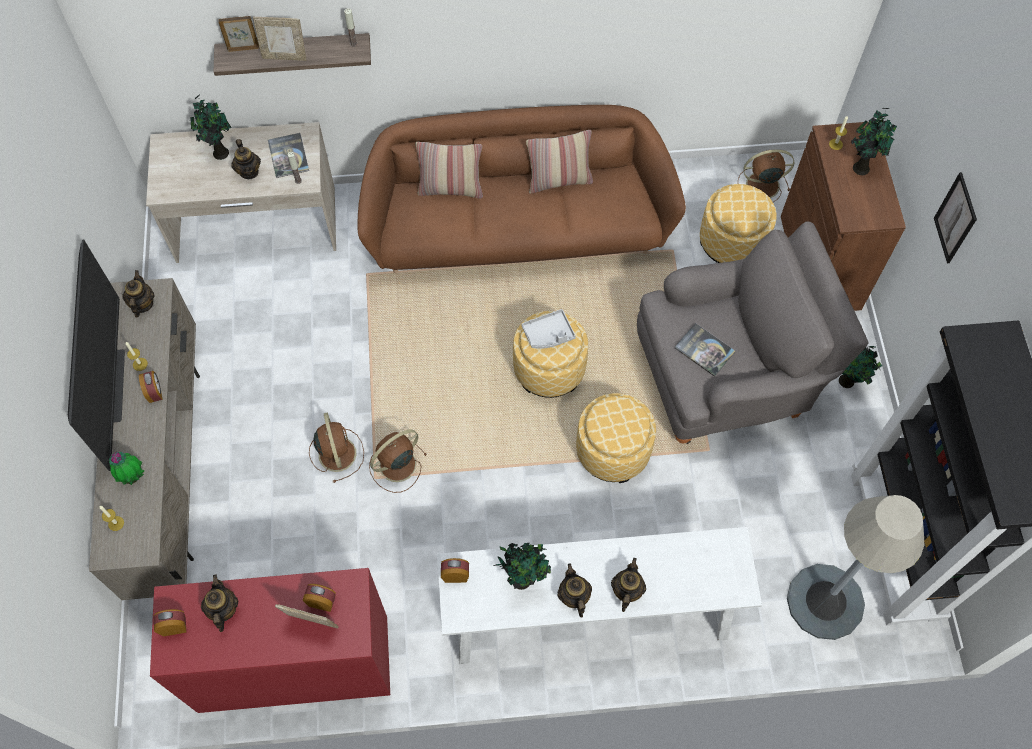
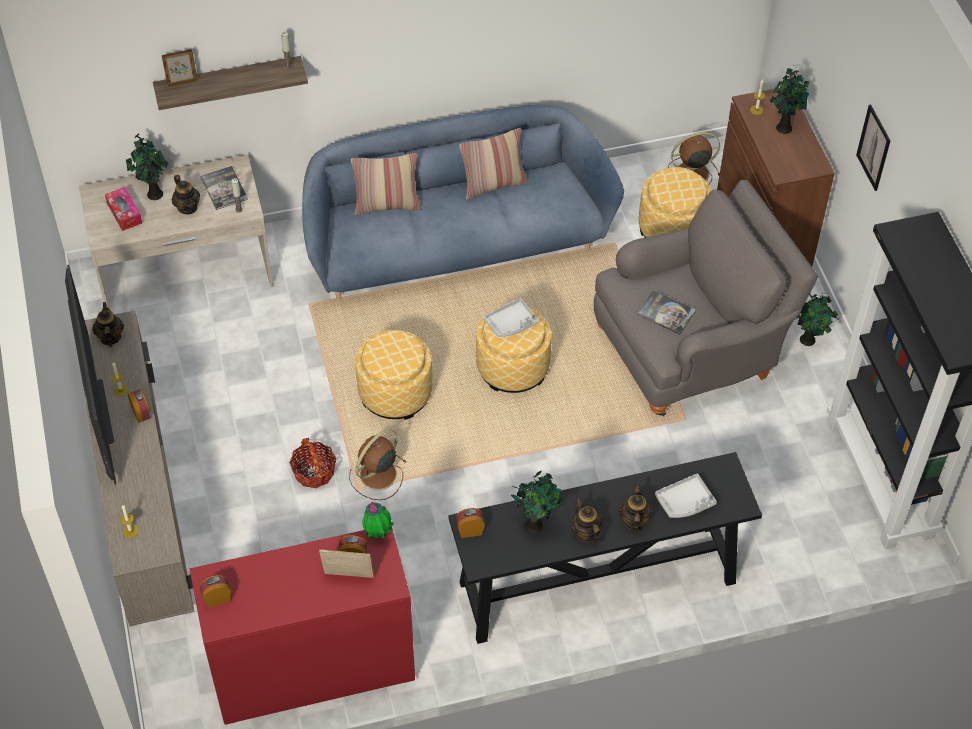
camera: 10 degrees left, 10 degrees down
(133, 477) = (137, 489): potted plant -> potted plant (378, 534)
(187, 170) = (124, 213): none -> tissue box
(223, 609) = (261, 578): teapot -> none
(284, 56) = (224, 85): picture frame -> none
(337, 452) = (314, 472): brown fan -> basket
(517, 227) = (454, 242): brown sofa -> blue sofa
(588, 616) = (596, 583): white console table -> black console table
(612, 451) = (591, 432): ottoman -> ottoman (395, 393)
(683, 577) = (685, 502): none -> grey tray
(825, 601) = (822, 537): grey floor lamp -> none

